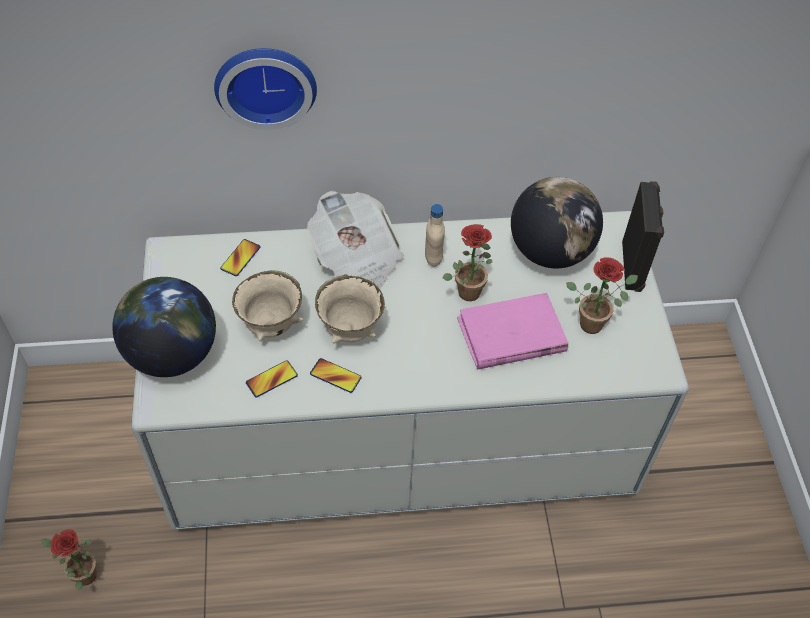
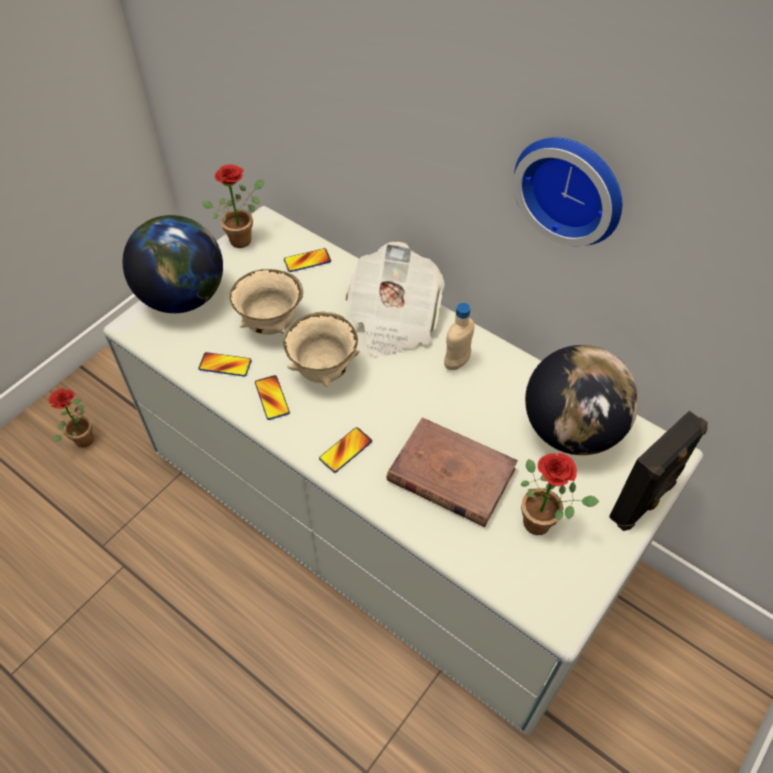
camera: 45 degrees right, 0 degrees up
(265, 83) = (366, 93): wall clock -> wall clock (572, 187)
(428, 371) = (345, 450): none -> phone
(468, 288) = (457, 408): potted plant -> potted plant (243, 237)
(511, 335) = (450, 475): pink book -> brown book

